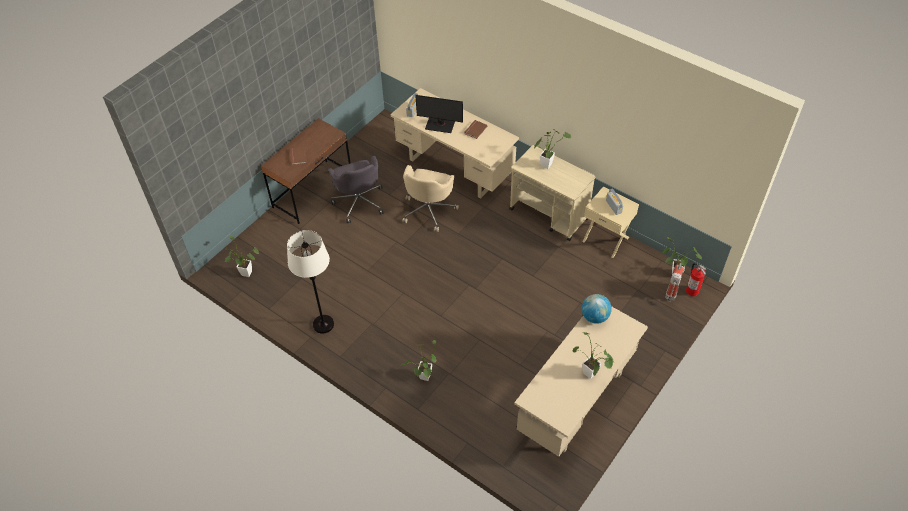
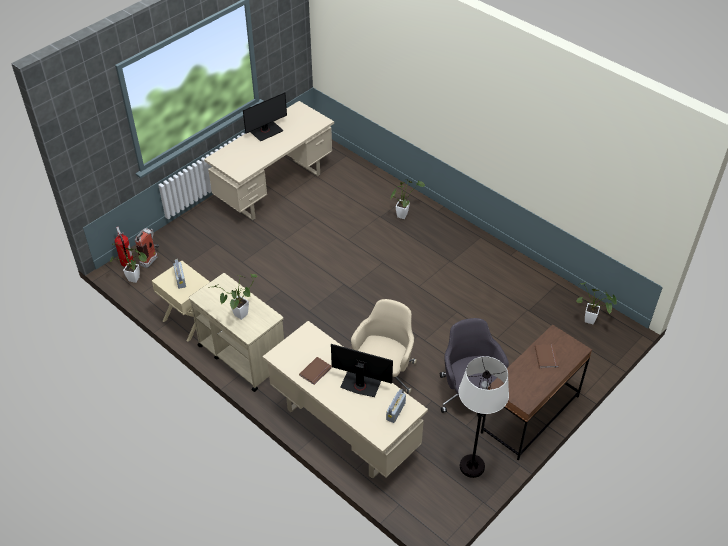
camera: 175 degrees left, 5 degrees down
(323, 324) = (499, 264): white floor lamp -> white floor lamp (472, 466)
(592, 375) = (266, 131): potted plant -> monitor
(594, 317) = (247, 168): globe -> none

